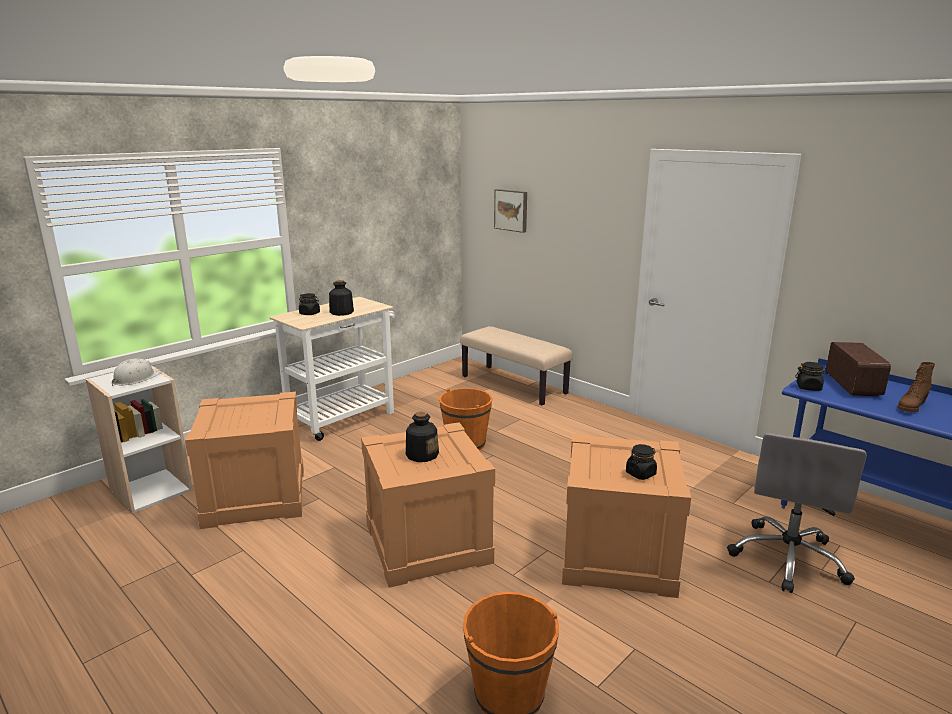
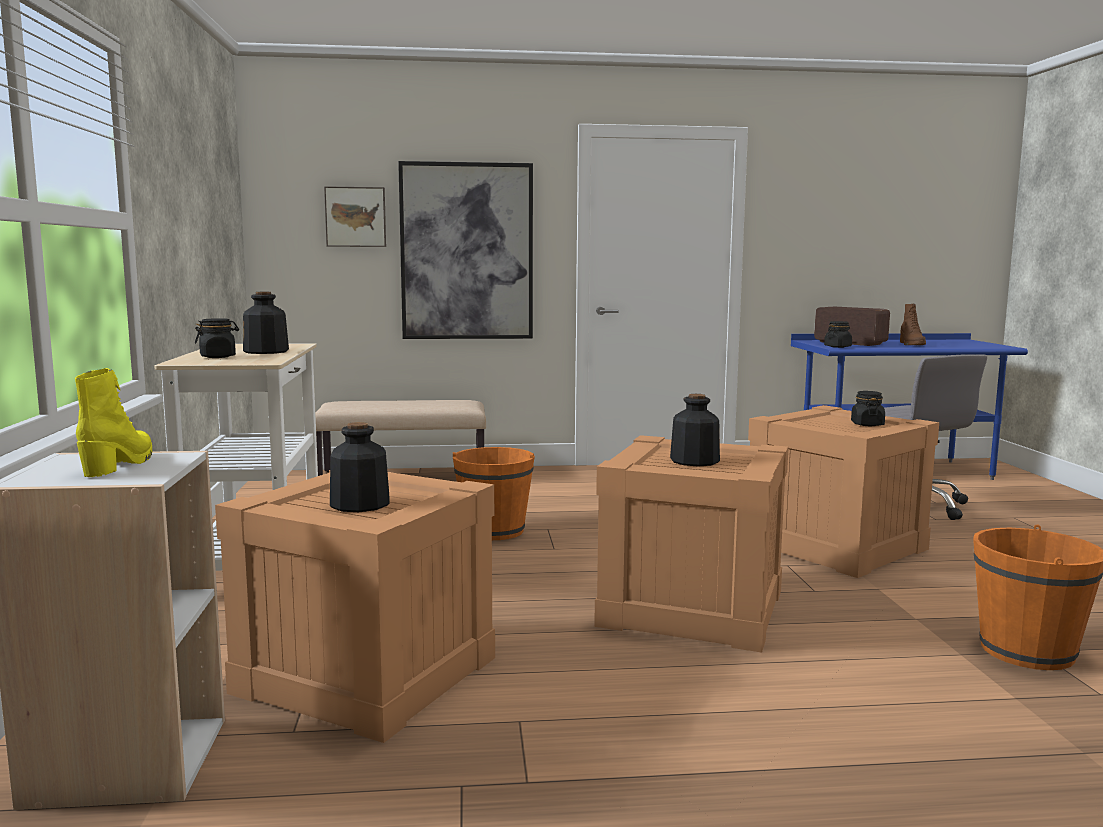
camera: 50 degrees left, 10 degrees down
(136, 378) = (120, 464): white hard hat -> yellow boot
(236, 419) = (359, 504): none -> bottle
(570, 242) = (467, 251): none -> picture

